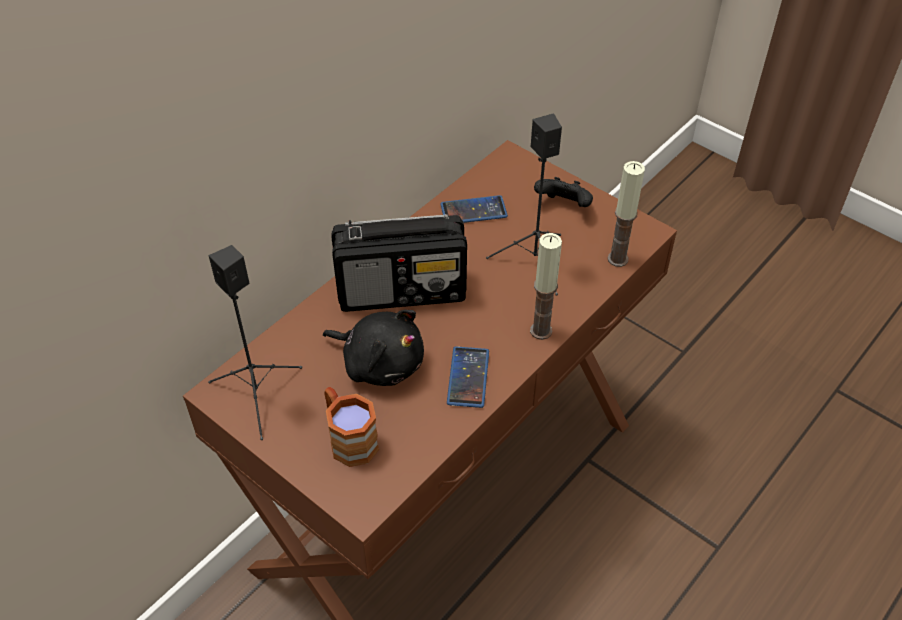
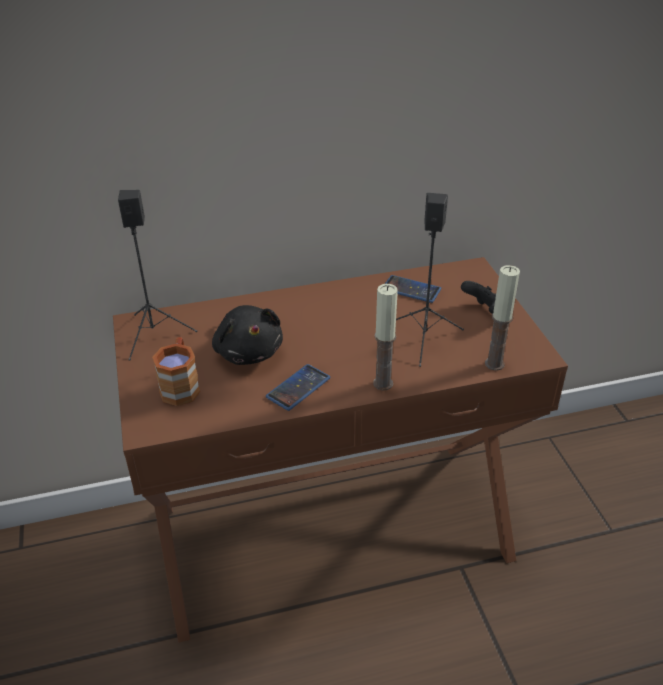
camera: 35 degrees right, 10 degrees down
(403, 291) = (309, 317): radio -> none

